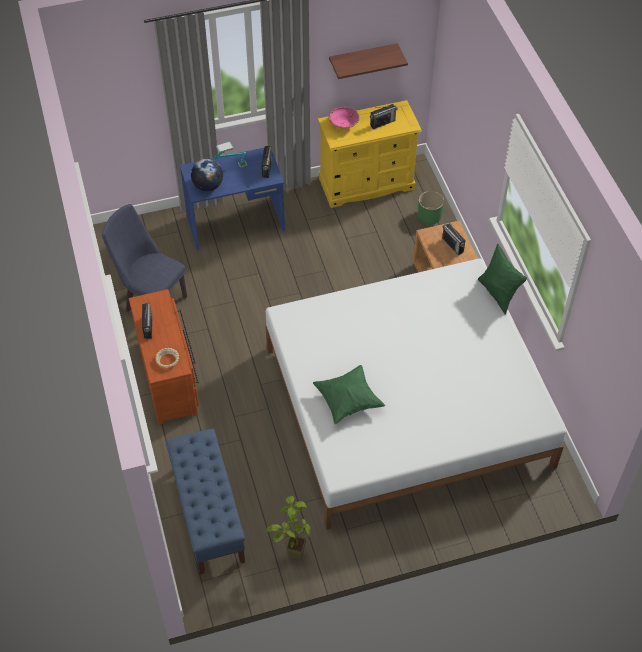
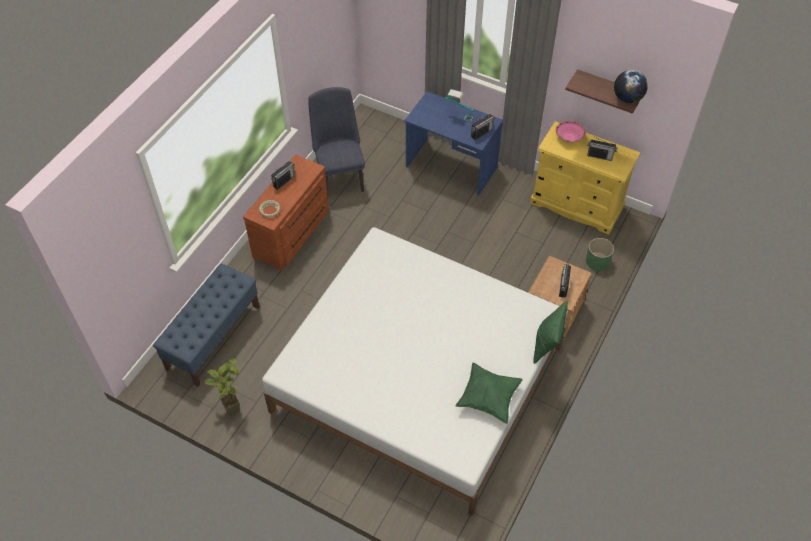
camera: 45 degrees right, 0 degrees up
(208, 186) = (427, 117): globe -> globe (627, 98)
(348, 401) = (348, 330): green pillow -> green pillow (488, 398)

